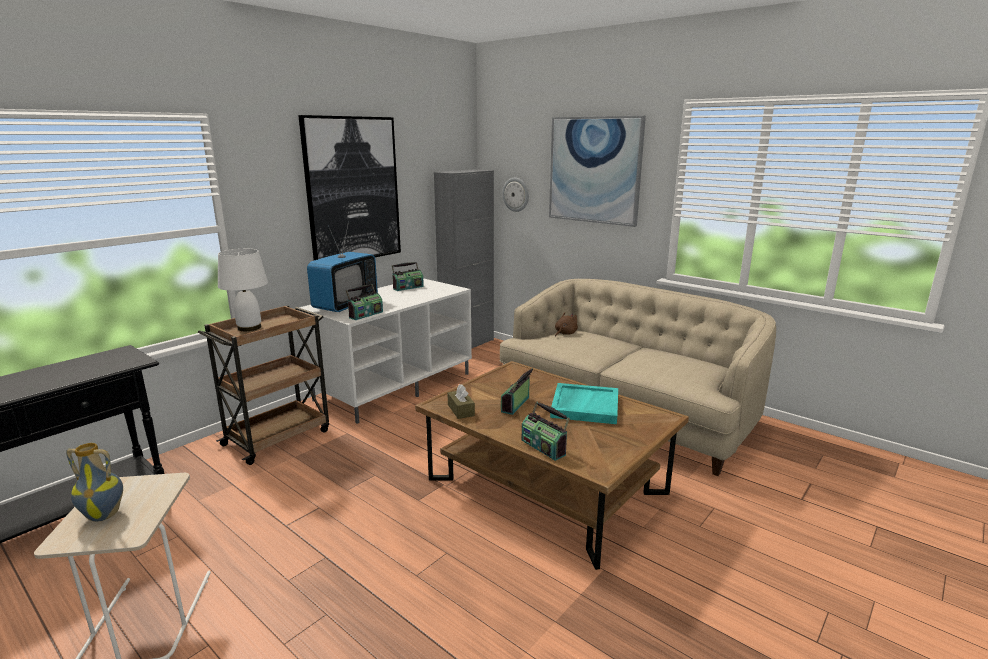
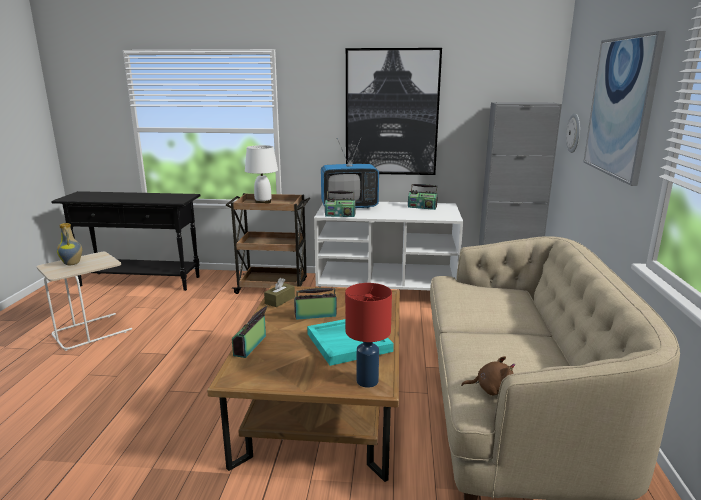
camera: 55 degrees right, 0 degrees up
(565, 333) = (497, 290): brown plush toy -> brown plush toy (491, 389)
(652, 418) = (368, 381): none -> red table lamp

